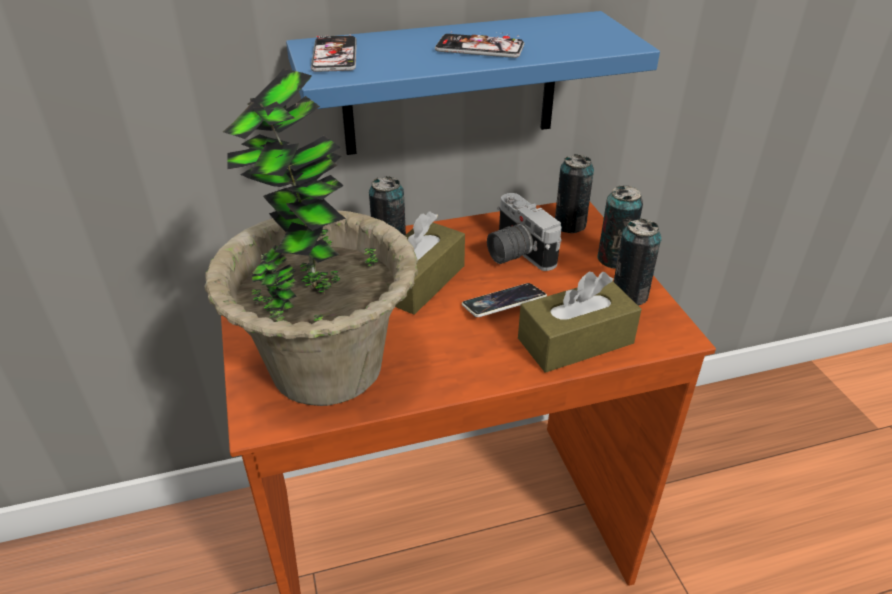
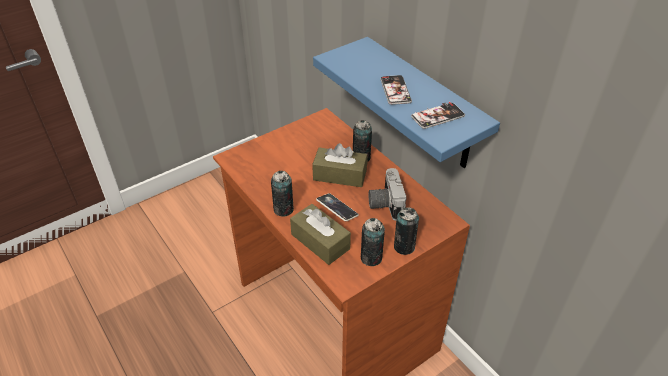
camera: 70 degrees right, 5 degrees up
(326, 366) = (266, 164): potted plant -> none
(334, 55) = (355, 53): phone -> phone (437, 116)
(514, 253) = (385, 203): camera -> camera turned 45 degrees counterclockwise
(570, 225) = (429, 221): can -> can (283, 209)

